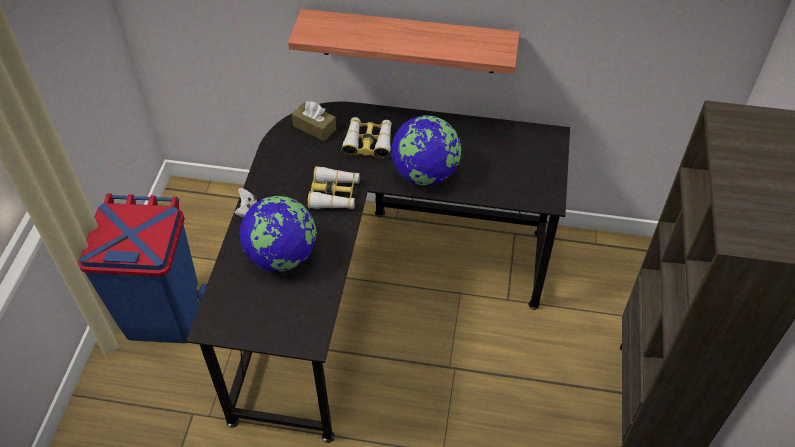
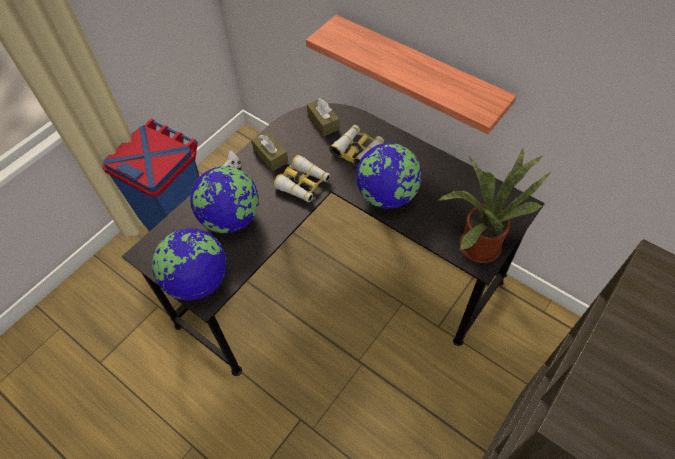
camera: 30 degrees right, 5 degrees up
(281, 180) = (270, 156): none -> brown tissue box
(289, 328) = (198, 281): none -> globe
(534, 184) = (477, 243): none -> potted plant

